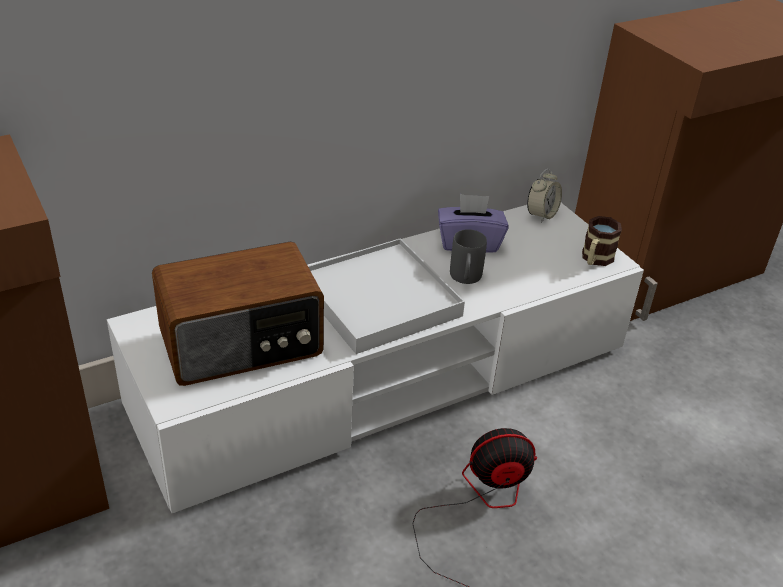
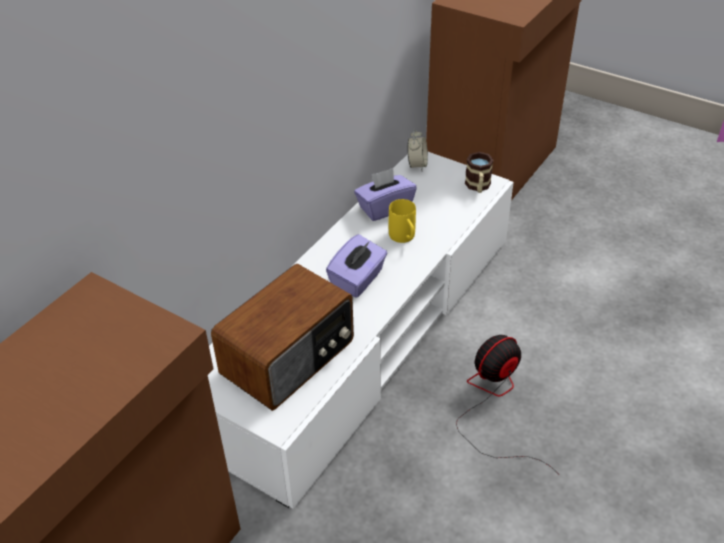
camera: 25 degrees left, 5 degrees up
(379, 299) = (358, 280): white tray -> purple tissue box
(465, 279) = (404, 238): grey mug -> yellow mug

